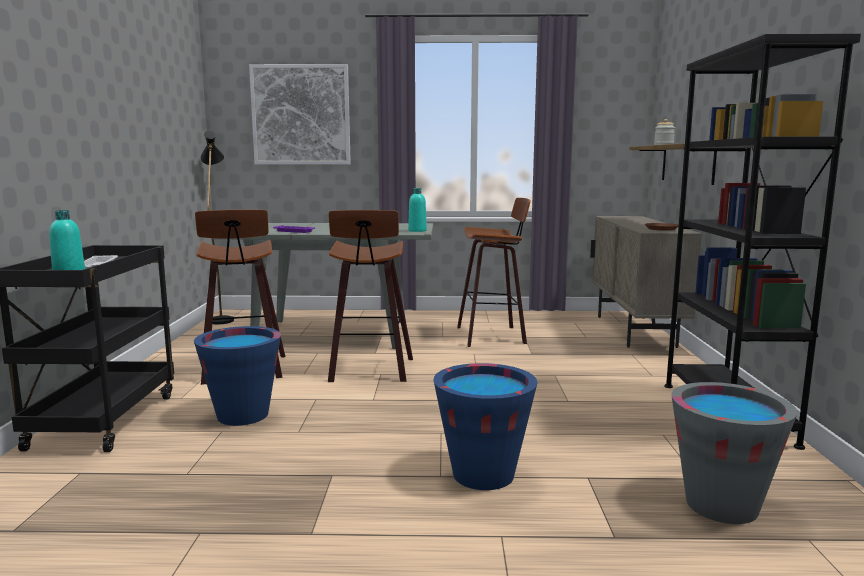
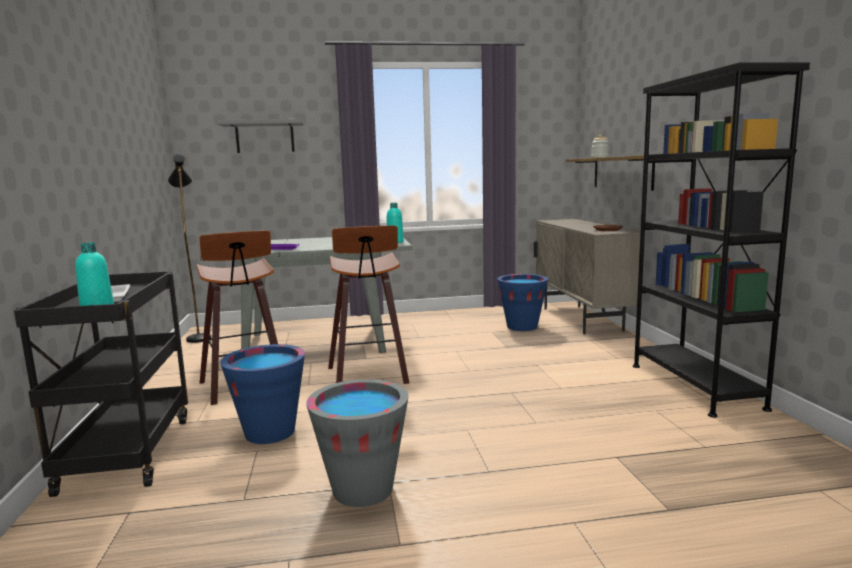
camera: 10 degrees left, 0 degrees up
(301, 115) = (265, 137): picture -> grey shelf
(483, 474) = (526, 465): blue bucket -> blue bucket (522, 327)
(493, 335) = (464, 332): stool -> none
(721, 505) = (737, 469): grey bucket -> grey bucket (363, 489)

